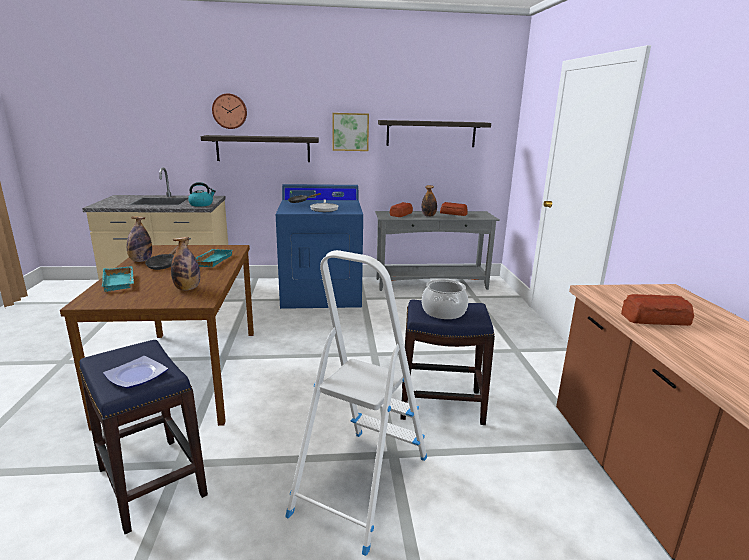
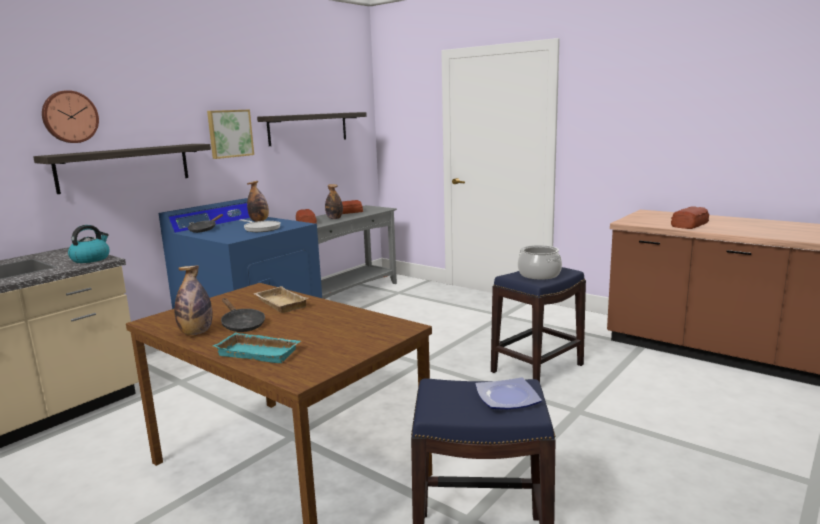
camera: 45 degrees left, 5 degrees down
(187, 289) = (354, 327): bottle -> bottle (259, 221)
(212, 260) = (279, 304): turquoise tray -> beige tray
(363, 483) = (599, 436): white step ladder -> none

